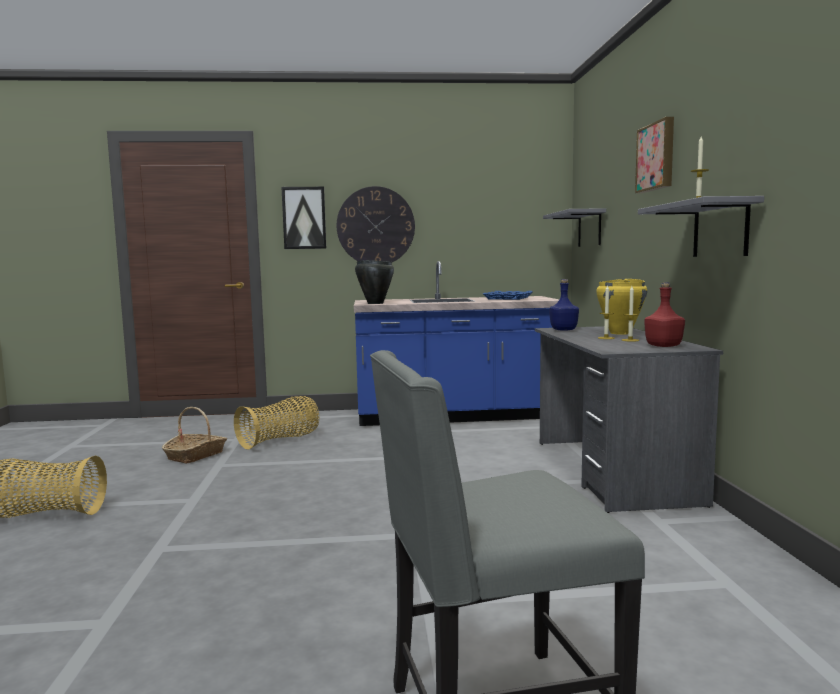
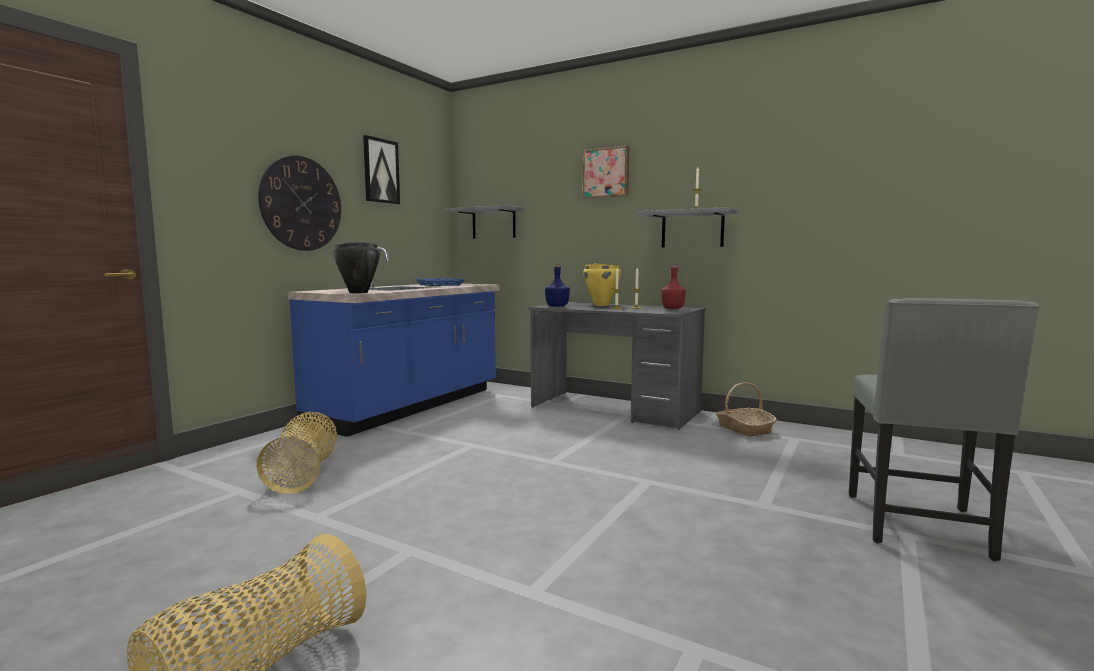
camera: 55 degrees left, 0 degrees up
(196, 455) = (243, 523): basket -> basket (744, 429)
(304, 218) = (217, 183): picture -> picture (380, 171)

